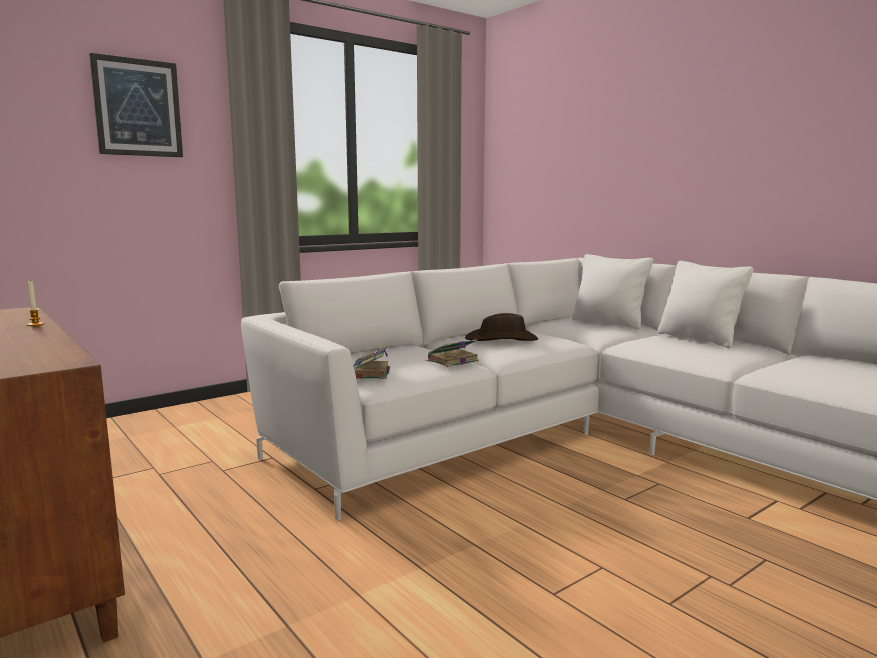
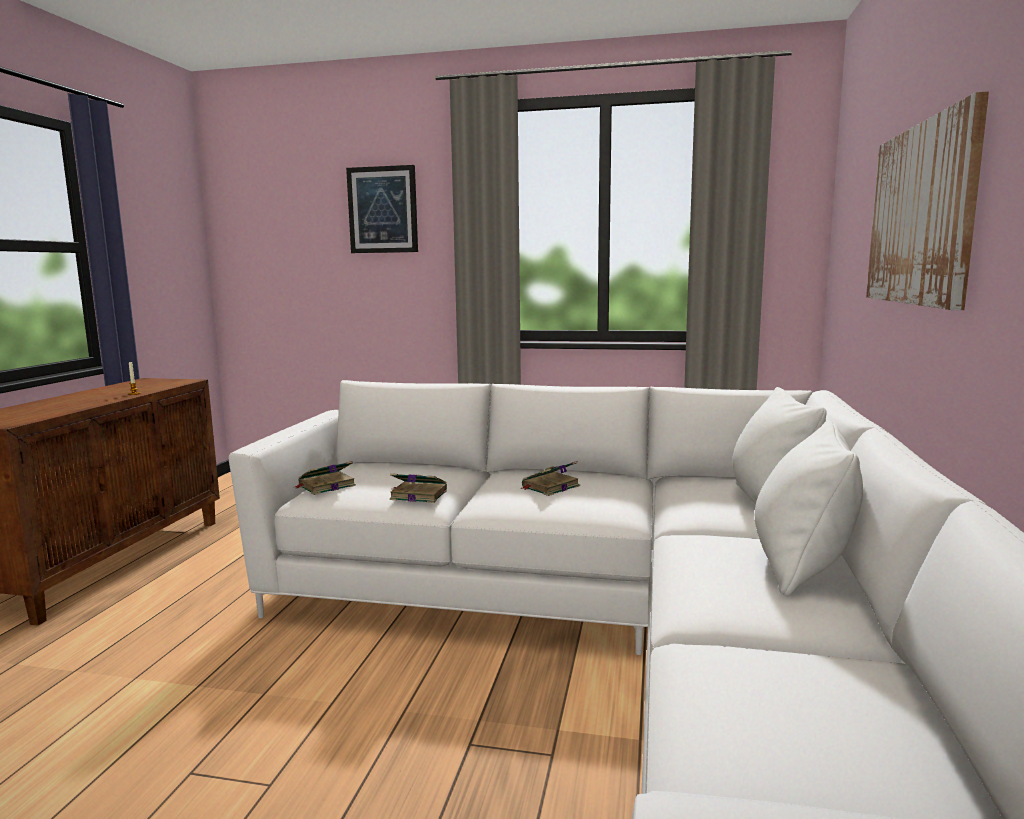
camera: 50 degrees right, 0 degrees up
(502, 340) = (549, 487): brown hat -> book
(636, 151) = (920, 215): none -> picture

